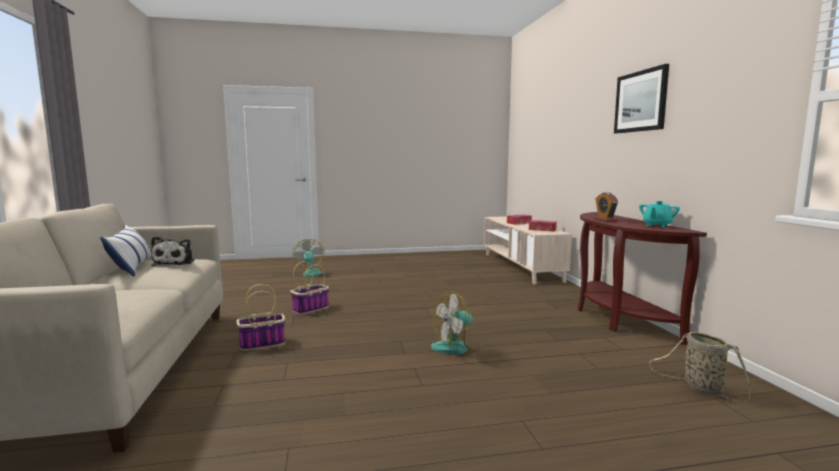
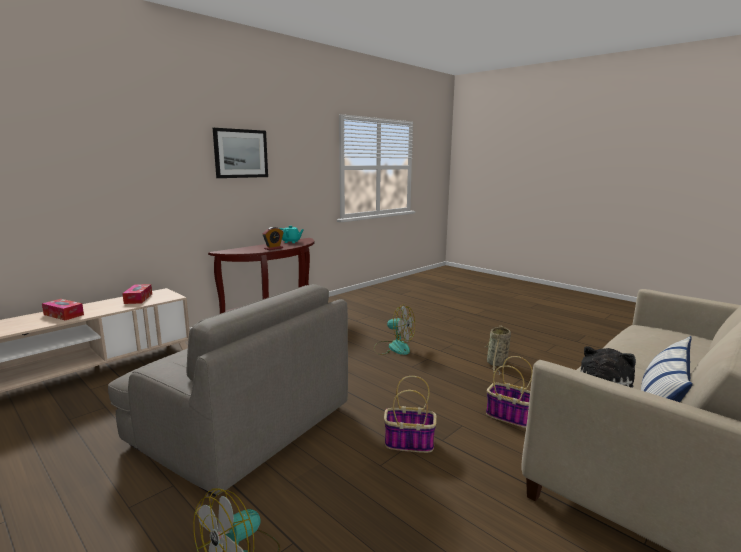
camera: 125 degrees left, 5 degrees up
(402, 284) = (240, 425): none -> grey armchair
(700, 388) = (364, 301): basket -> basket (496, 364)

